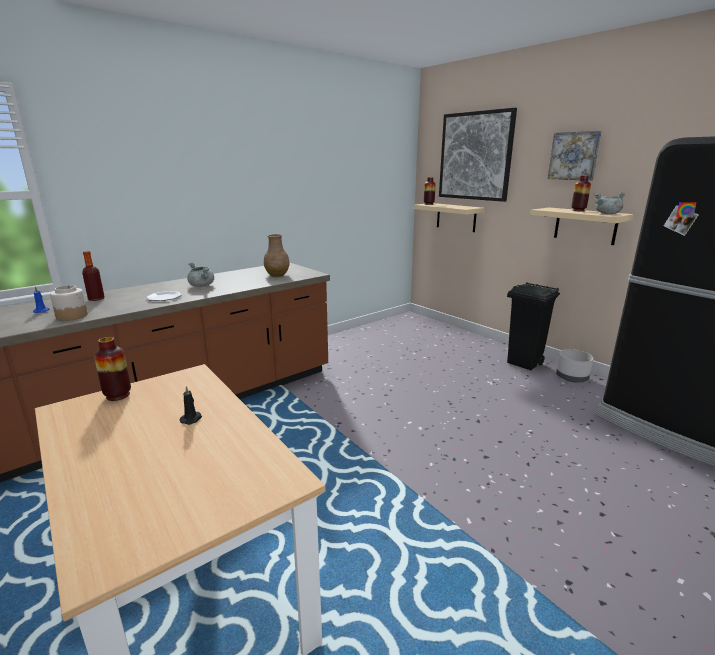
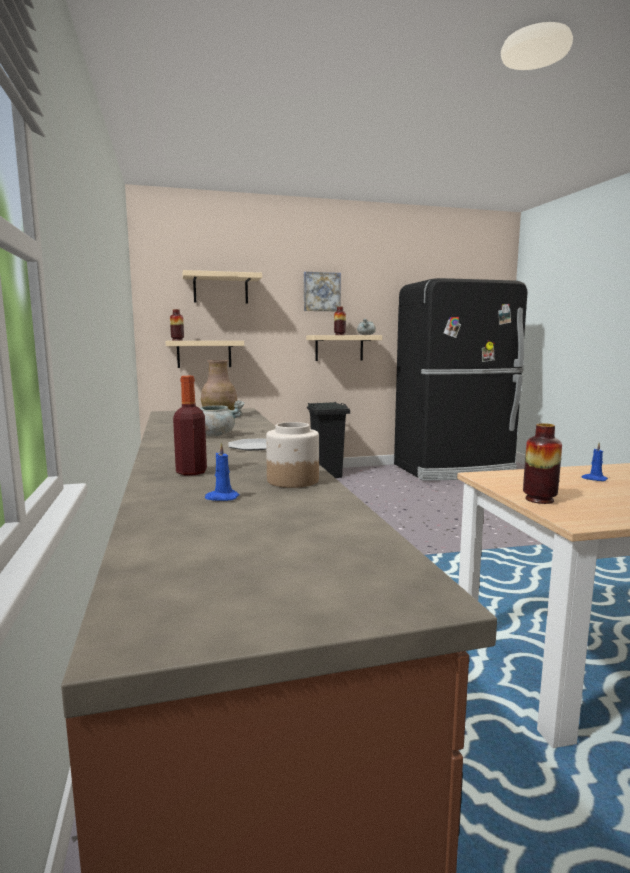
camera: 65 degrees left, 10 degrees down
(192, 419) = (594, 479): black candle -> blue candle
(475, 156) = (220, 289): picture -> beige shelf
(572, 378) = (366, 472): grey planter -> none

